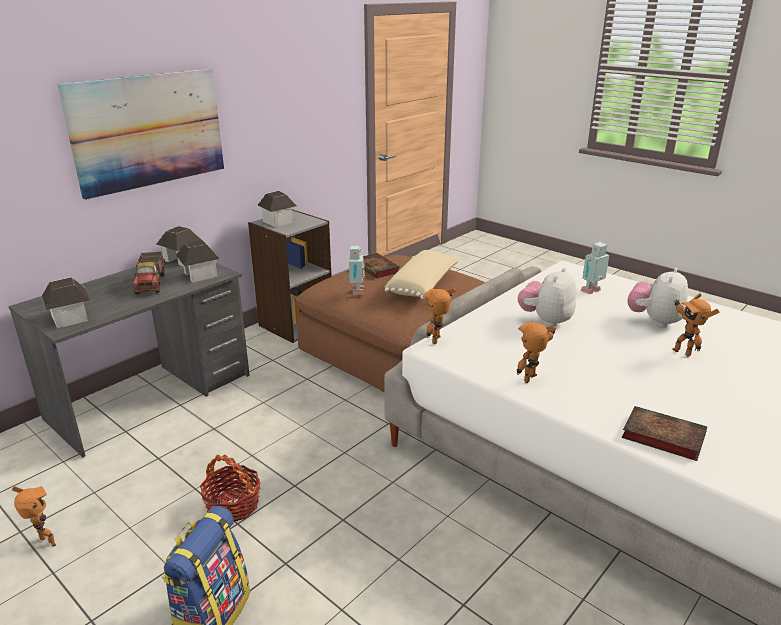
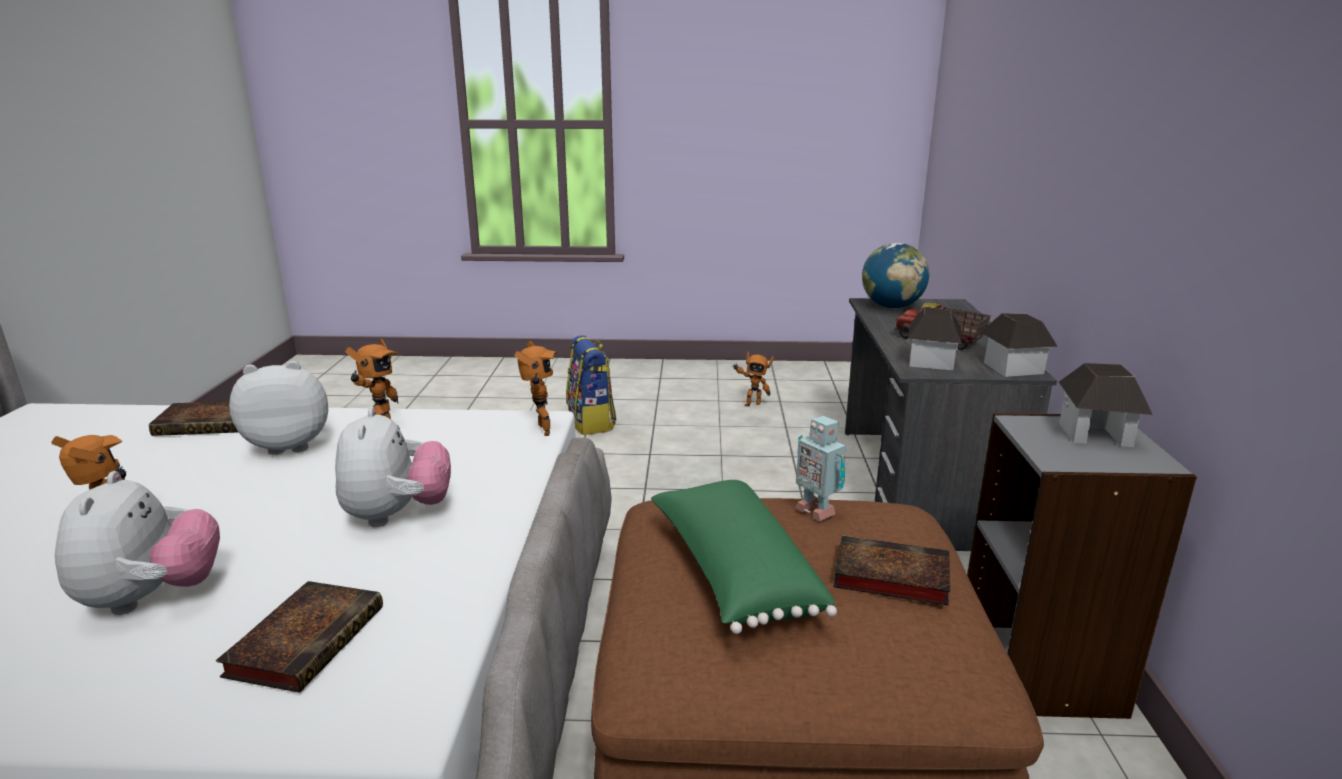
camera: 140 degrees right, 5 degrees down
(70, 318) = (891, 307): toy house -> globe
(148, 130) = (1093, 155): picture -> none
(233, 505) = (672, 459): basket -> none
(424, 286) = (733, 573): beige pillow -> green pillow
(592, 291) = (307, 639): toy robot -> book
(596, 387) = (290, 445): none -> plush toy

